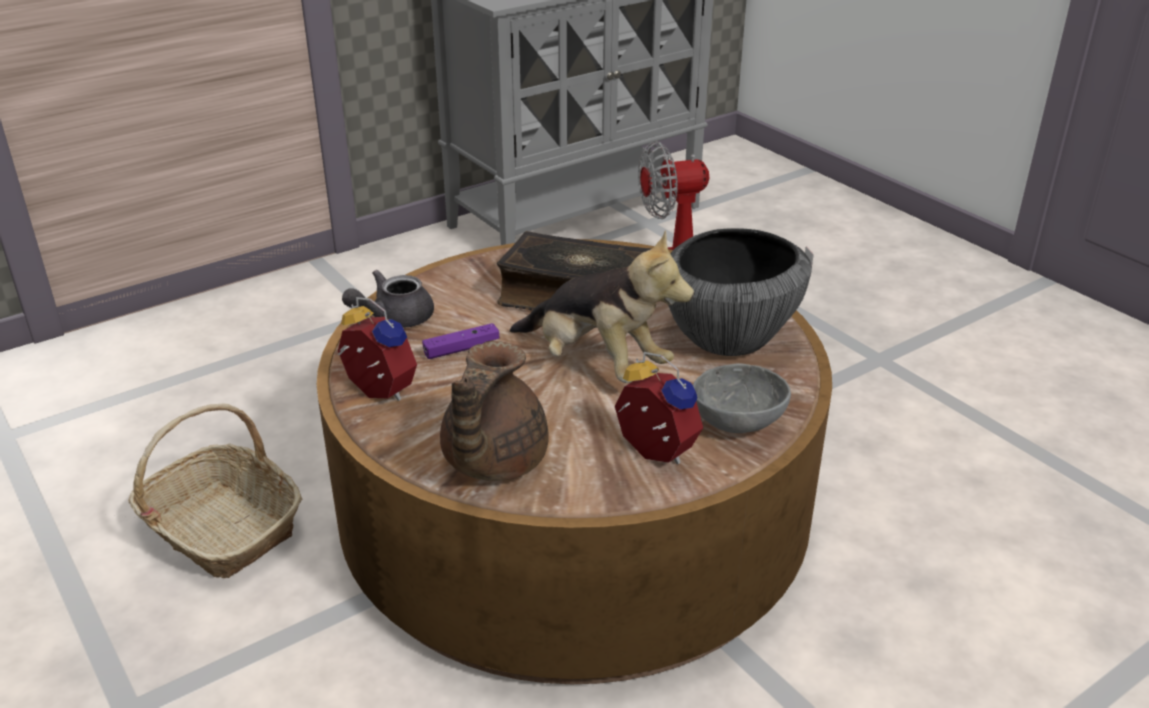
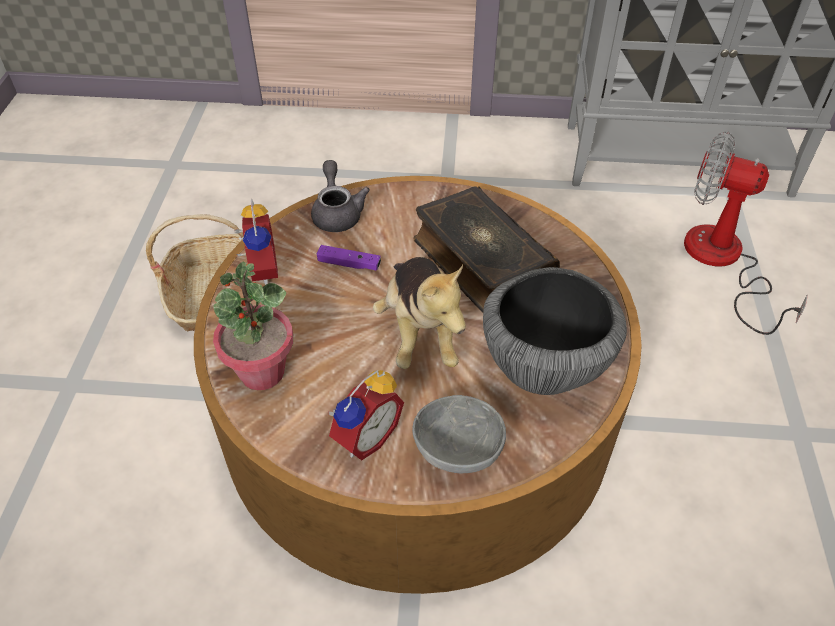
camera: 40 degrees right, 15 degrees up
(393, 318) = (337, 213): grey teapot -> grey teapot turned 75 degrees clockwise
(491, 461) = (262, 372): brown teapot -> potted plant
(652, 454) = (364, 437): alarm clock -> alarm clock turned 45 degrees clockwise

